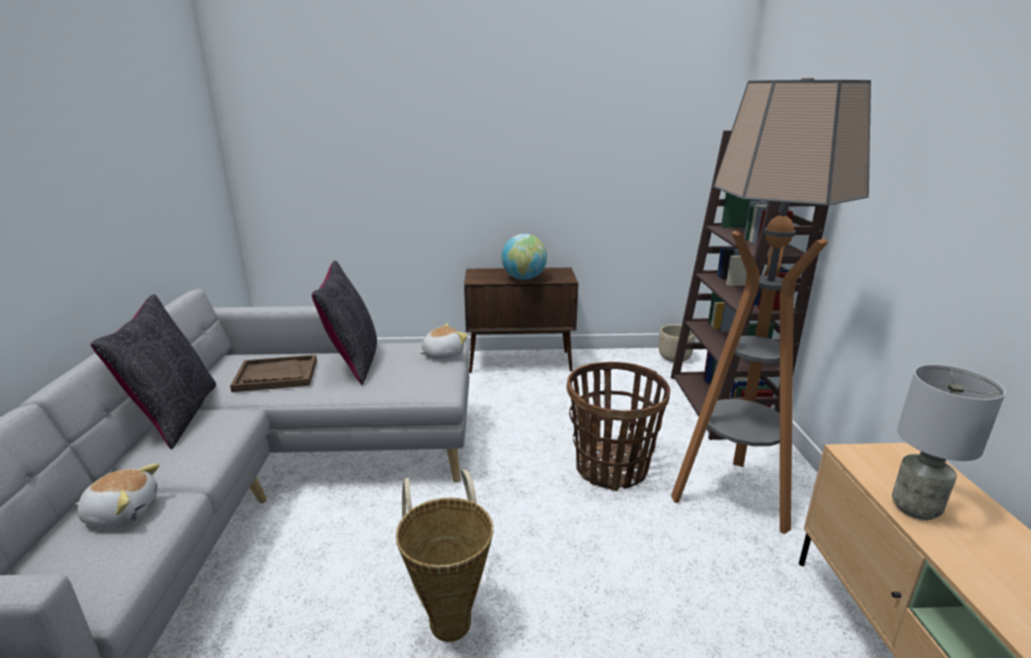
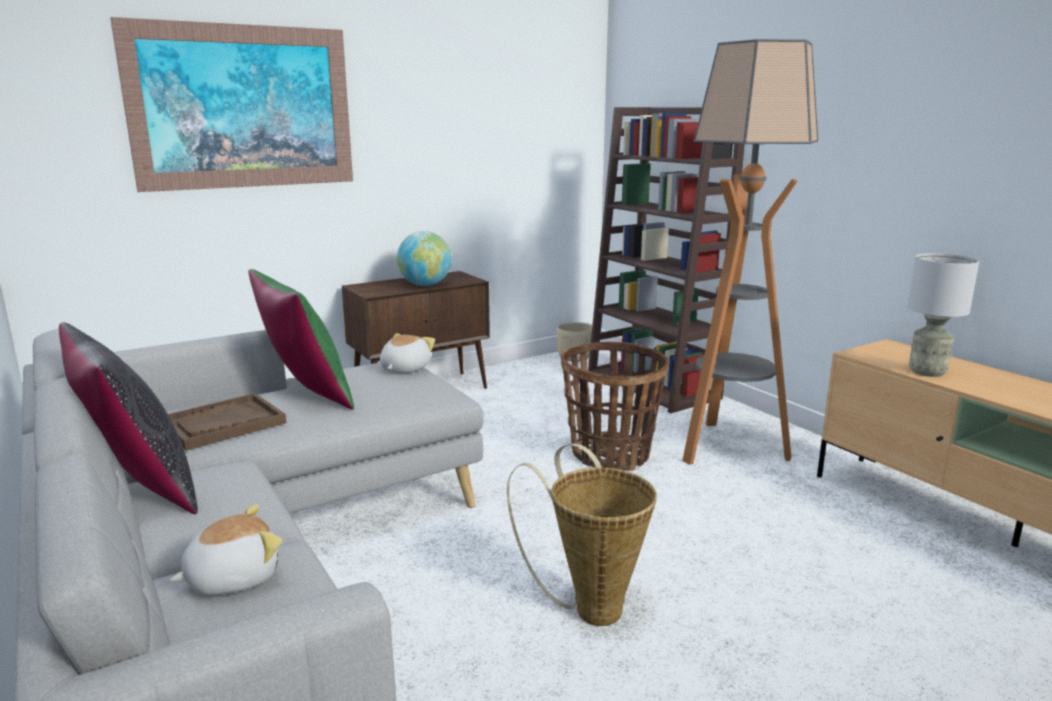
camera: 30 degrees left, 5 degrees down
(353, 361) = (305, 394): black pillow -> green pillow
(397, 126) = (243, 107): none -> picture

